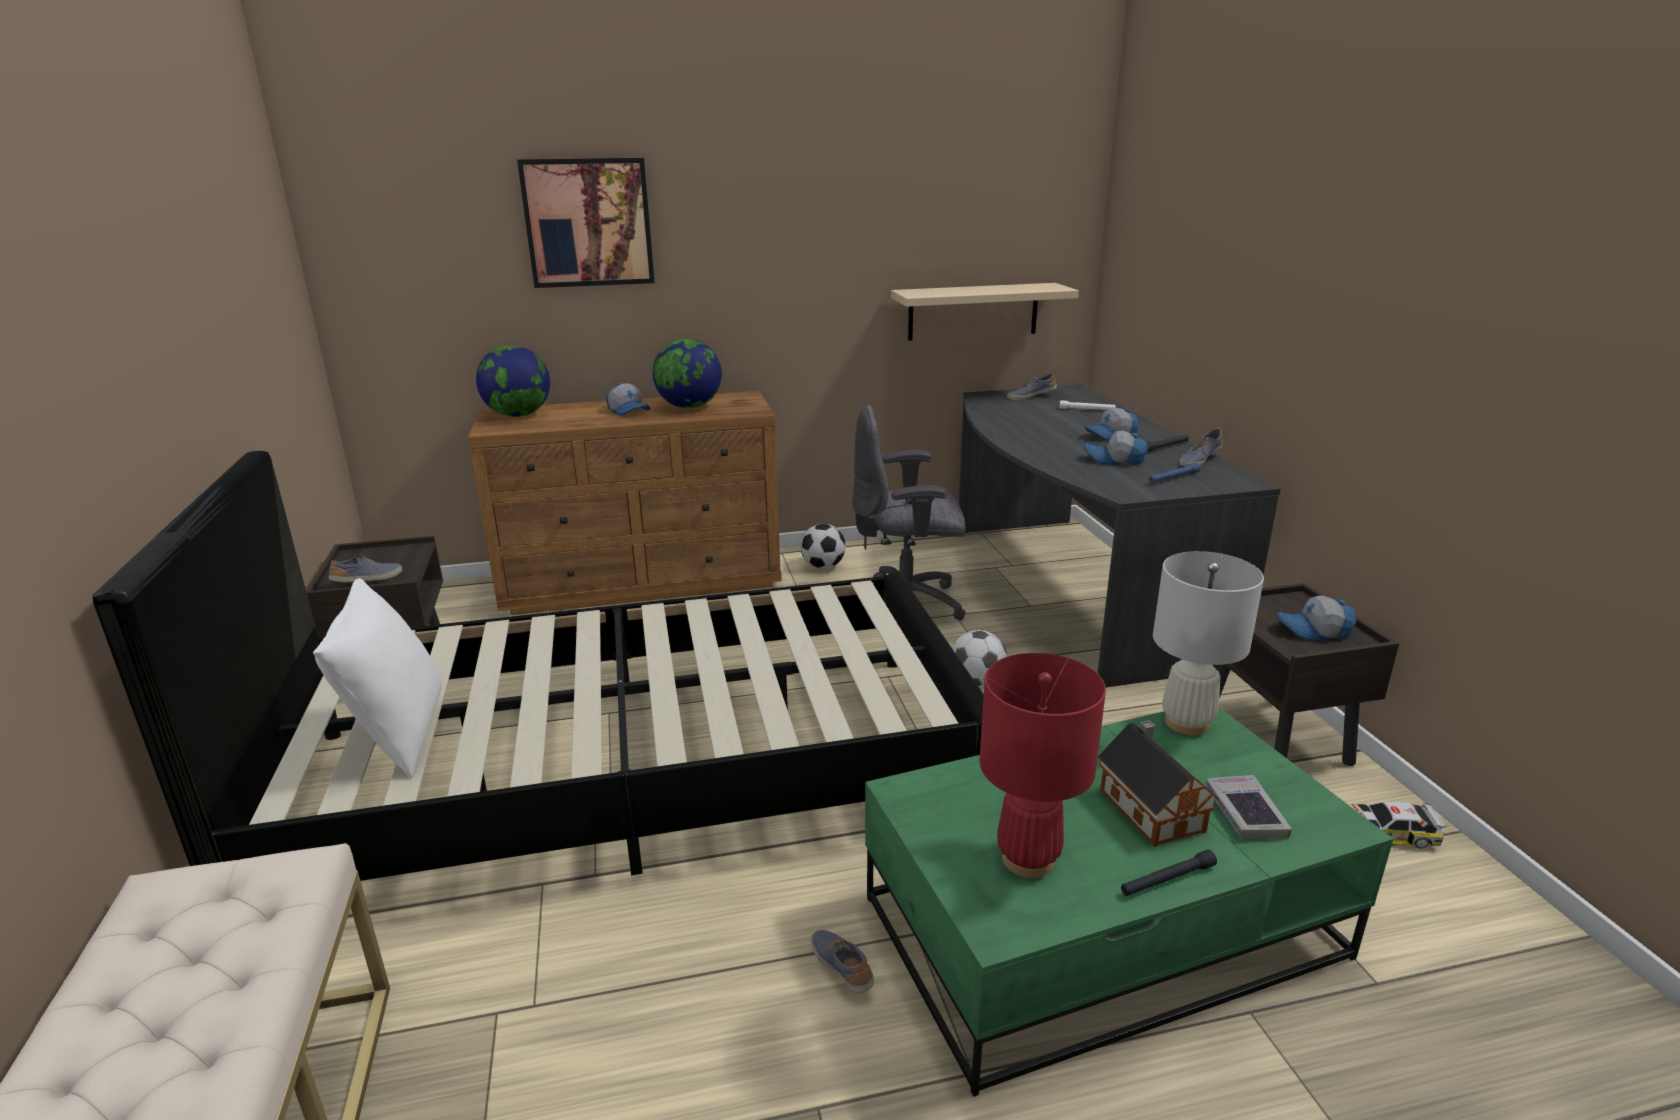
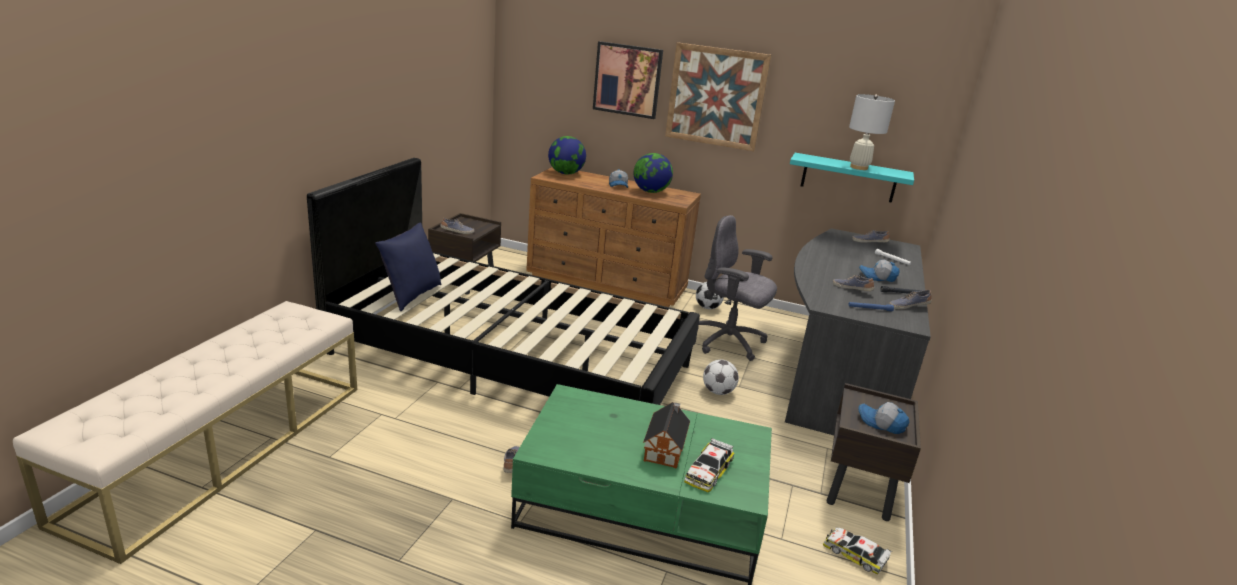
camera: 30 degrees right, 0 degrees up
(398, 736) = (411, 296): white pillow -> blue pillow
(752, 224) = (716, 97): none -> picture
(973, 311) = (849, 178): beige shelf -> turquoise shelf
(1027, 859) = (582, 438): red table lamp -> none
(1114, 460) = (852, 289): cap -> shoe
(1167, 880) = (630, 473): black flashlight -> none
(1187, 723) = (741, 430): white table lamp -> white table lamp (858, 167)
(1245, 813) = (708, 471): book -> toy car

